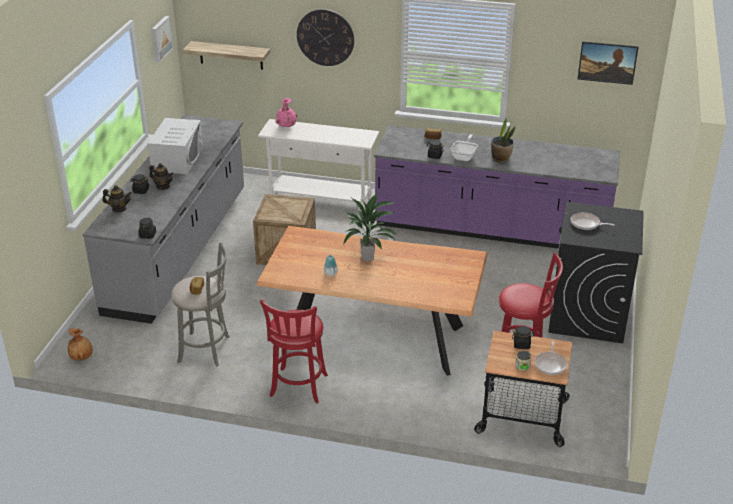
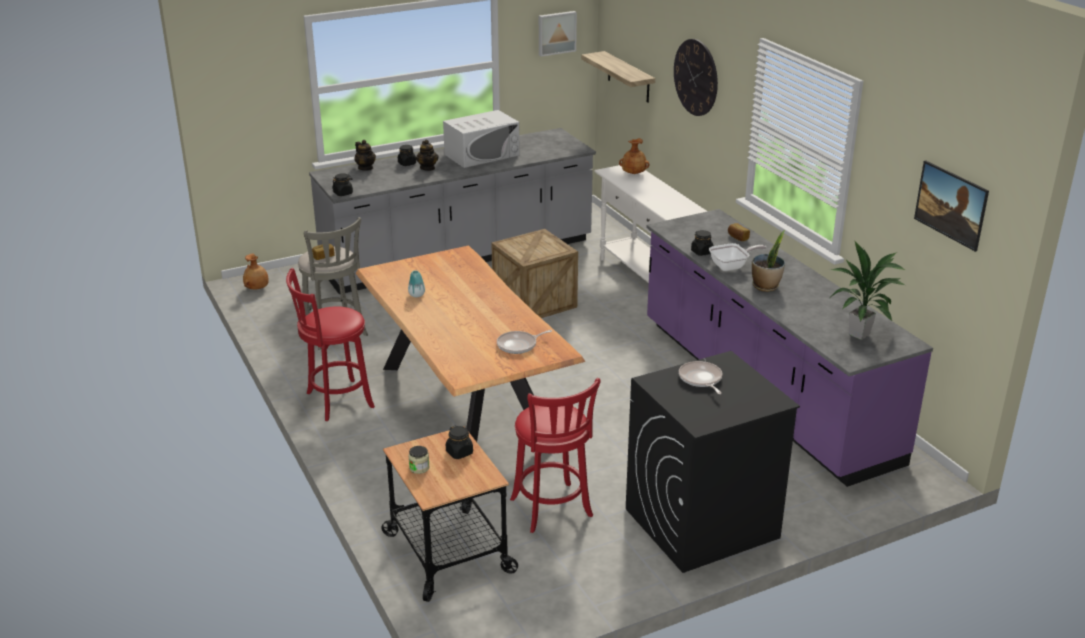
camera: 50 degrees right, 5 degrees down
(286, 126) = (633, 173): pink vase -> brown vase
(368, 258) = (471, 301): potted plant -> potted plant (859, 335)
(550, 364) = (445, 485): frying pan -> frying pan (519, 345)

